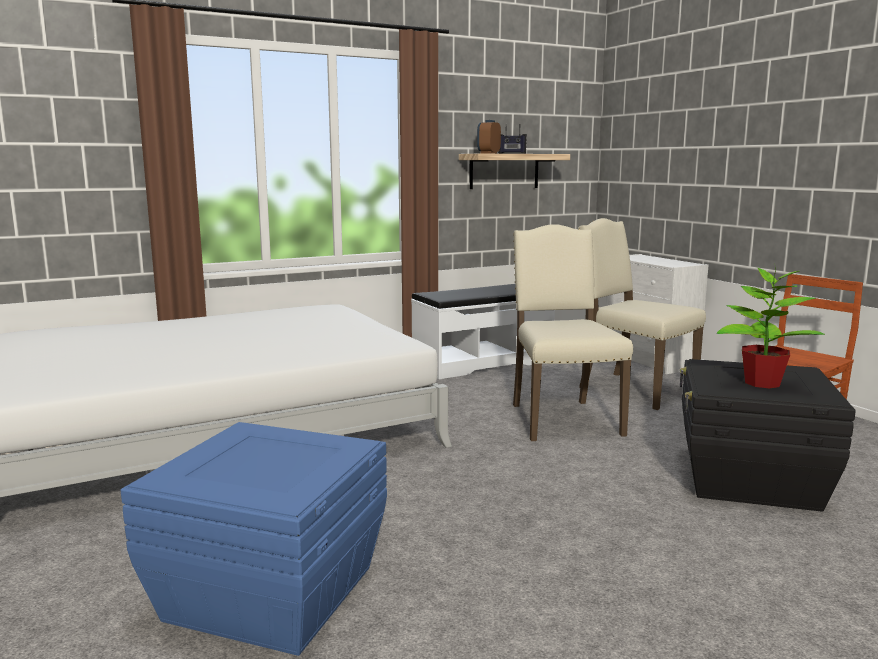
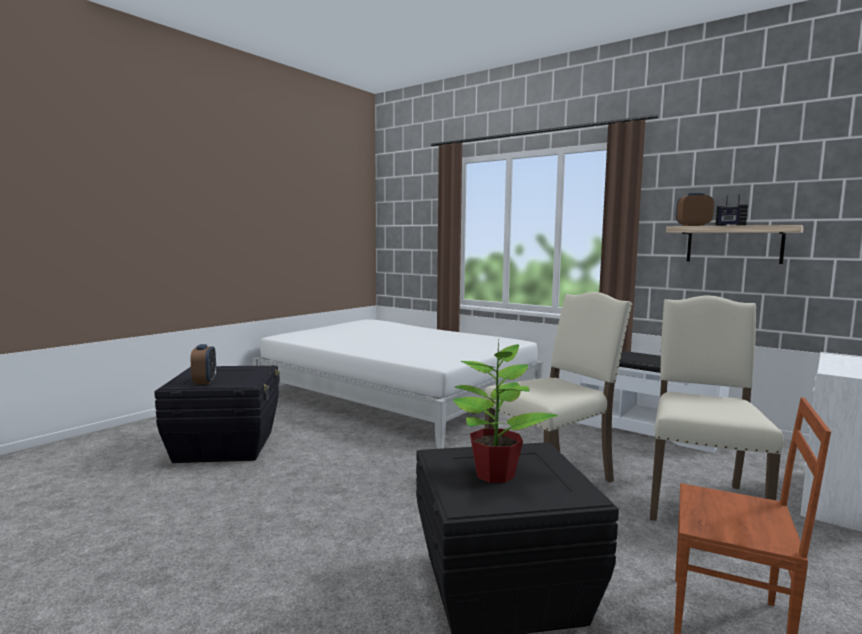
camera: 65 degrees right, 5 degrees down
(270, 591) = (226, 446): blue storage box -> black storage box
(292, 474) = (204, 381): none -> alarm clock

